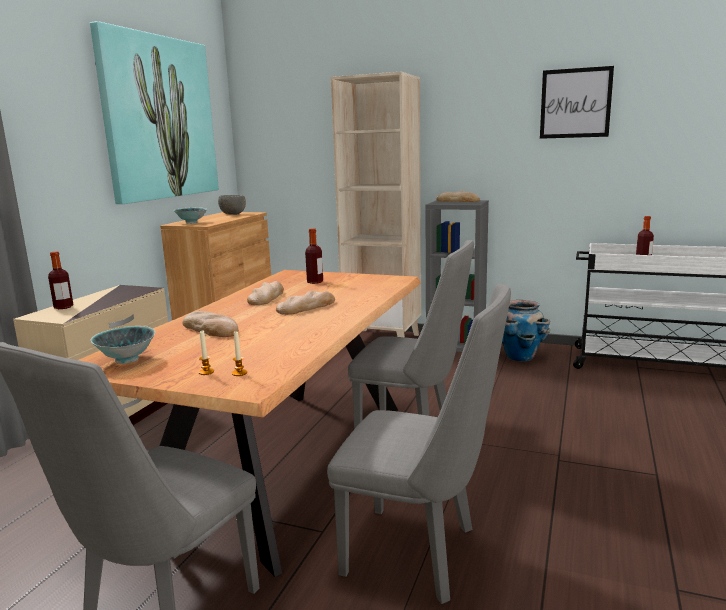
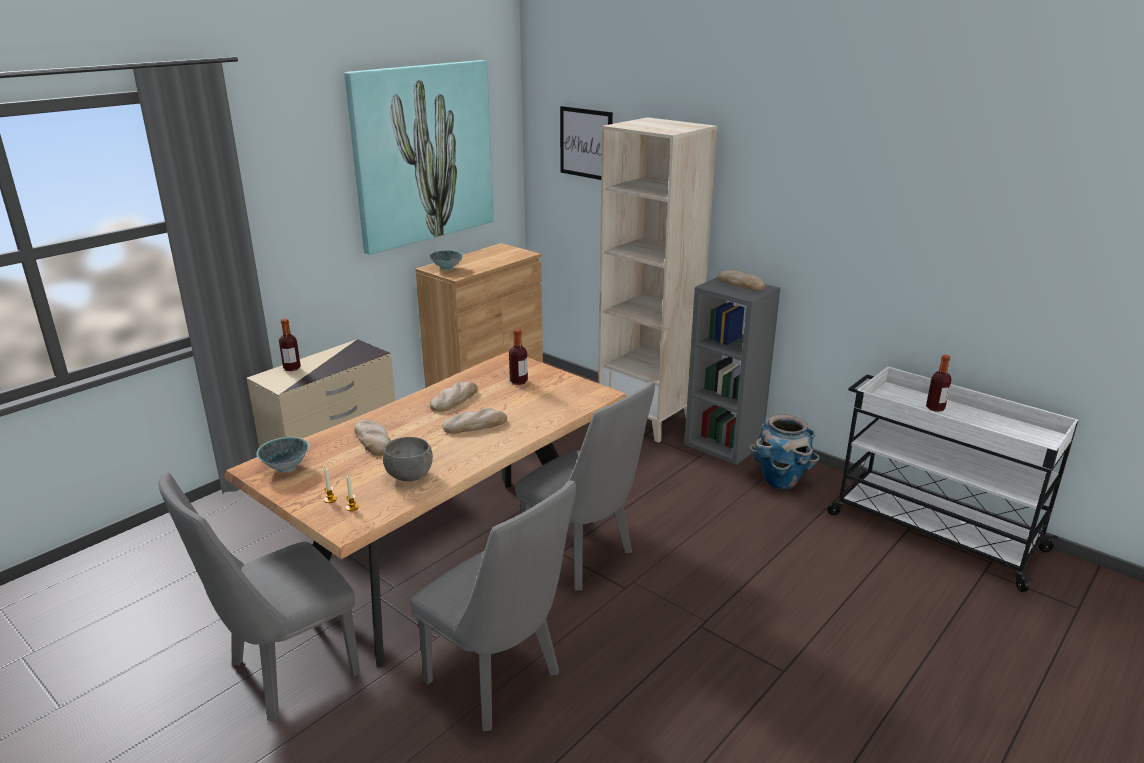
camera: 20 degrees right, 10 degrees up
(233, 214) = (503, 253): grey bowl -> grey bowl (410, 476)
(575, 103) = (893, 192): picture -> picture (586, 143)

